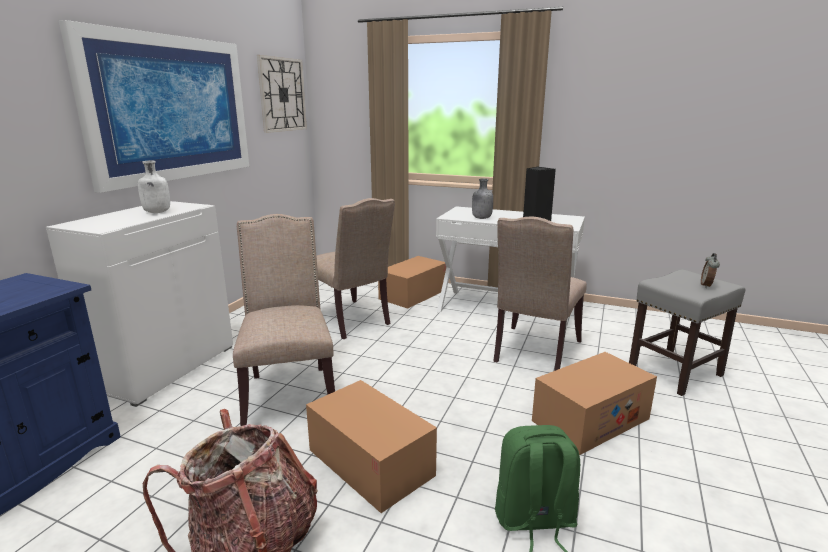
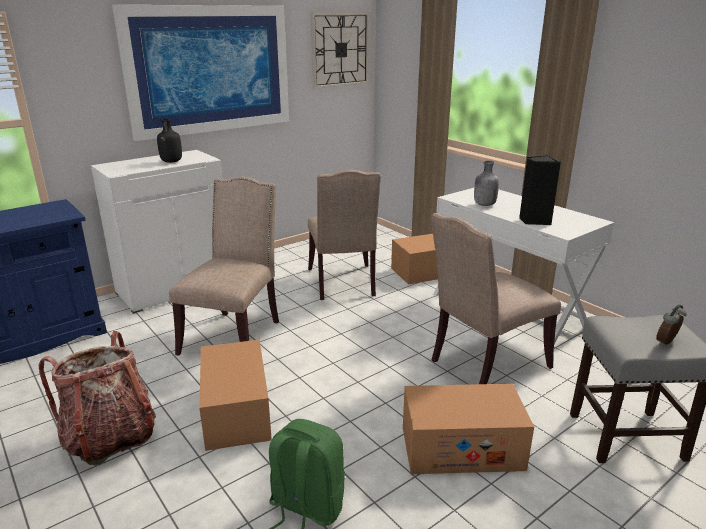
camera: 30 degrees right, 5 degrees up
(157, 212) = (171, 162): white bottle -> black bottle

